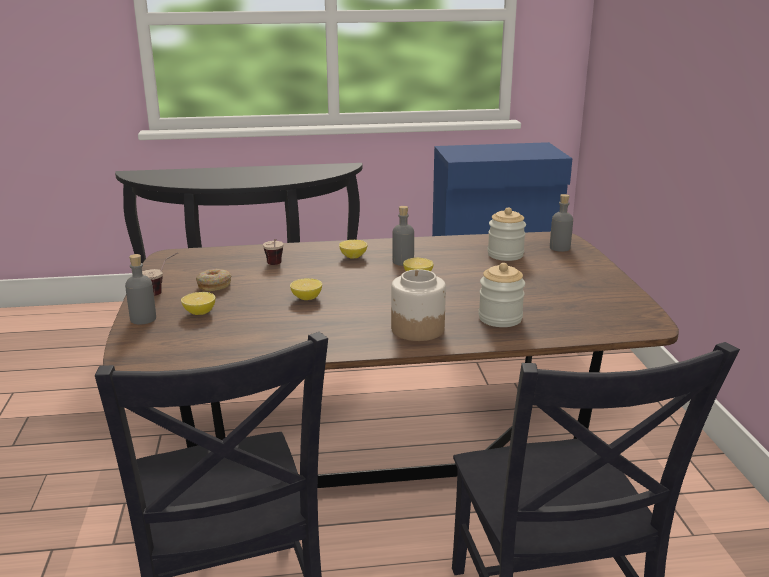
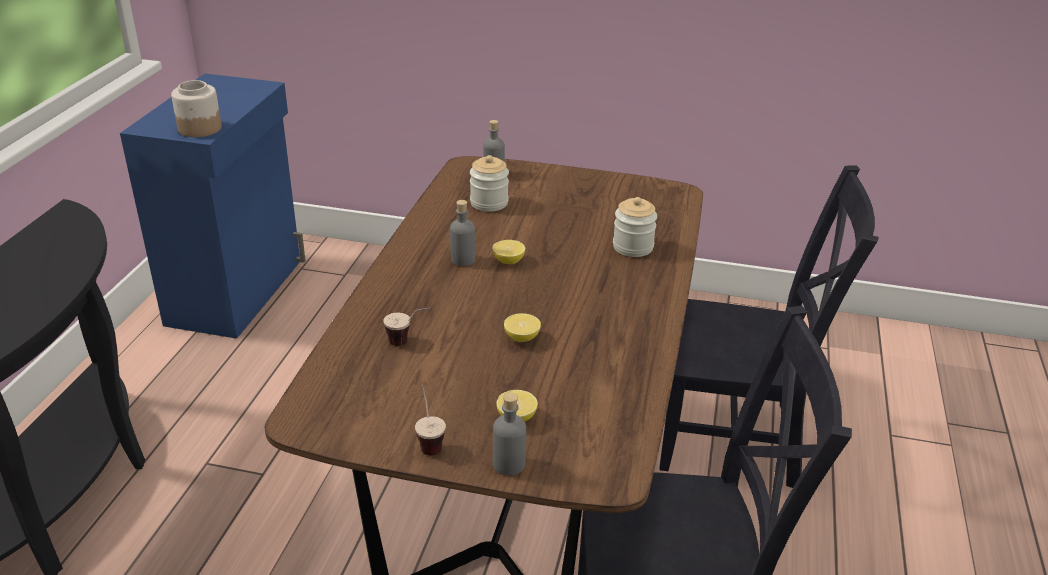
camera: 70 degrees left, 10 degrees up
(214, 285) = (438, 396): donut -> none
(353, 257) = (423, 285): lemon -> none
(417, 329) = (633, 292): jar -> jar (199, 128)

